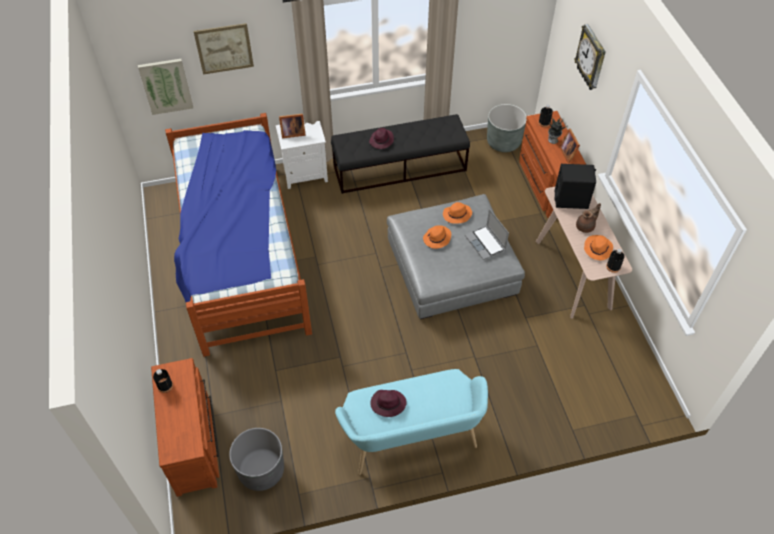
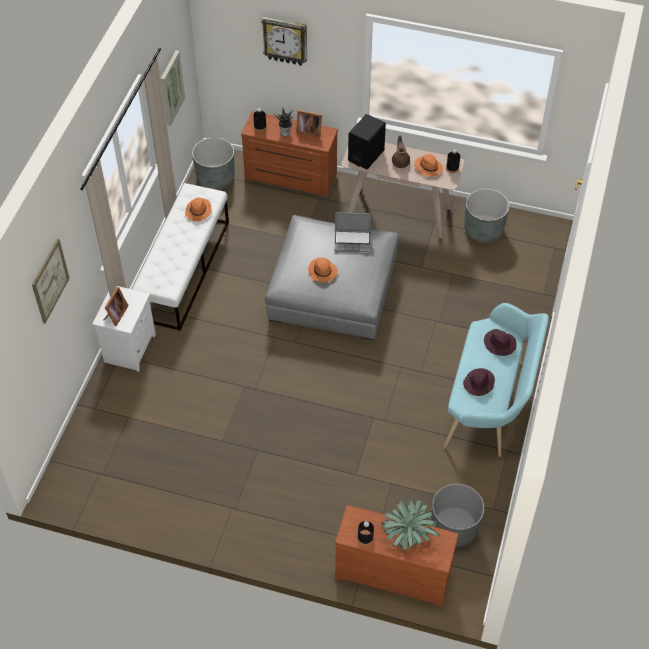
camera: 60 degrees left, 0 degrees up
(166, 86) = (26, 365): picture -> picture (171, 88)
(184, 416) = (408, 534): none -> potted plant
(240, 254) = (195, 447): bed -> none
(381, 141) = (173, 254): purple hat -> purple hat (500, 344)
(400, 168) = (184, 269): black bench -> white bench
(456, 215) = (306, 245): orange hat -> orange hat (198, 211)
(607, 346) = (483, 230): none -> grey planter

